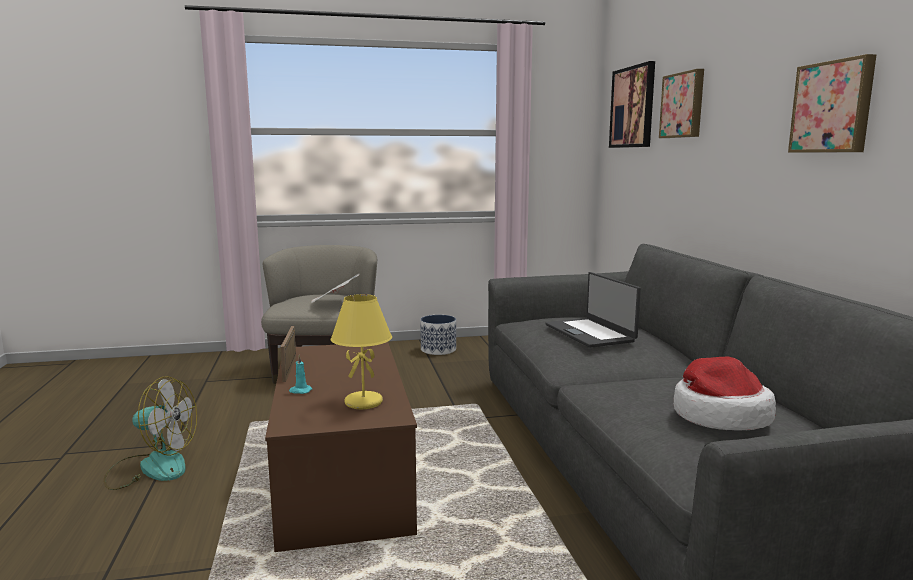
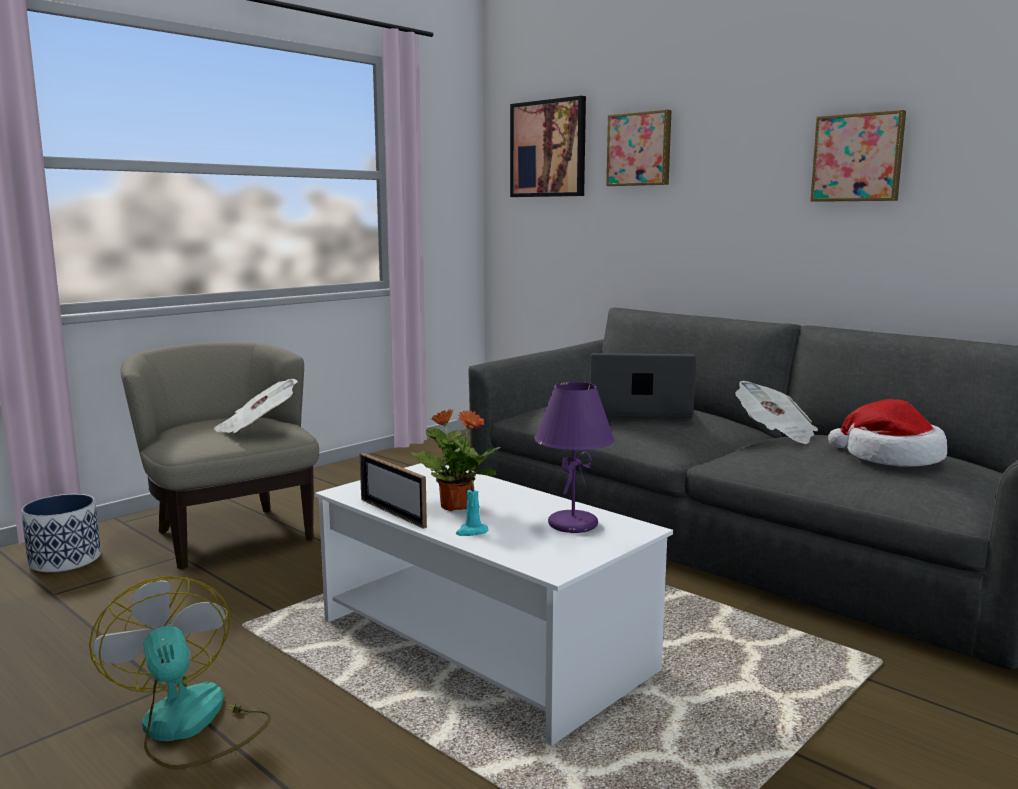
camera: 35 degrees left, 0 degrees up
(151, 467) = (189, 726): fan -> fan turned 90 degrees counterclockwise
(329, 373) = (455, 506): none -> potted plant
(343, 478) = (485, 646): brown coffee table -> white coffee table
(364, 402) = (573, 524): yellow table lamp -> purple table lamp
(438, 350) = (347, 478): planter -> planter (66, 560)
(590, 333) = (638, 411): laptop -> laptop turned 150 degrees clockwise
(663, 372) = (775, 434): none -> newspaper

